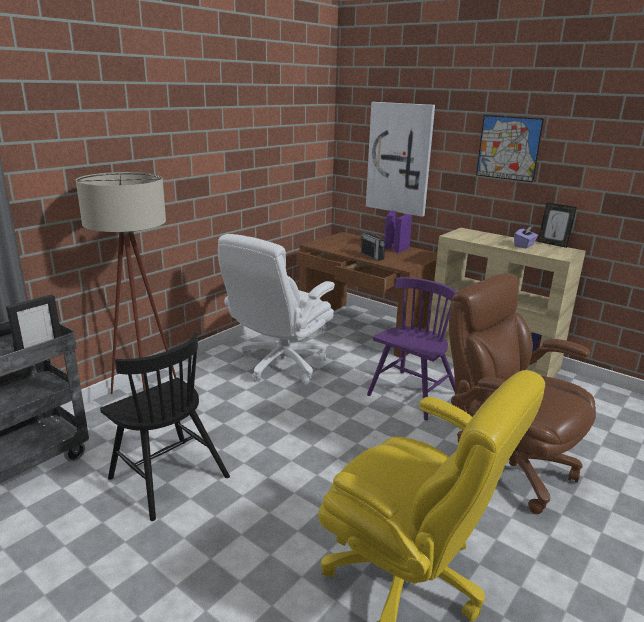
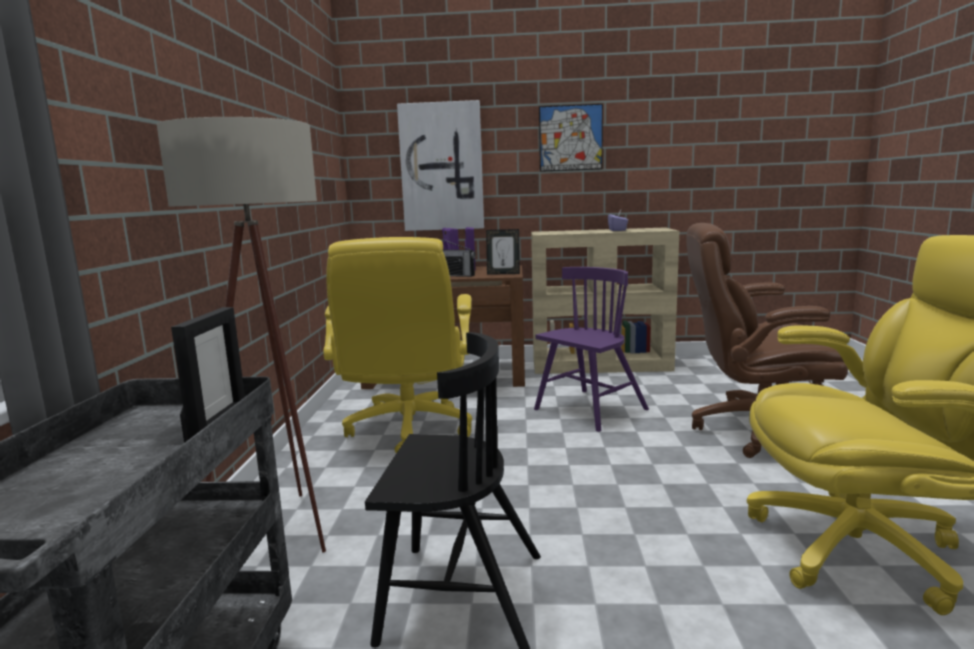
camera: 35 degrees left, 10 degrees down
(278, 366) = (406, 432): white office chair -> yellow office chair
(410, 396) = (587, 411): purple chair -> purple chair turned 45 degrees clockwise
(553, 244) = (633, 228): picture frame -> picture frame (503, 273)

